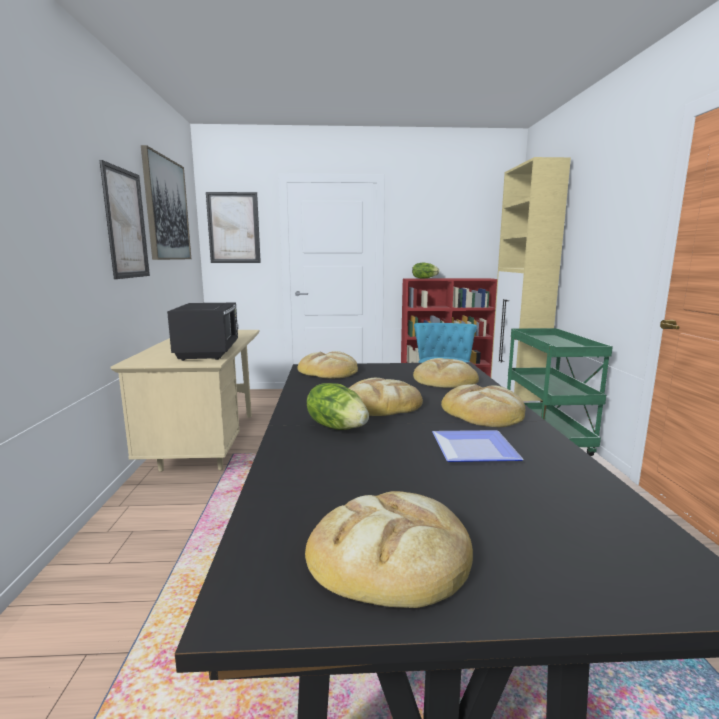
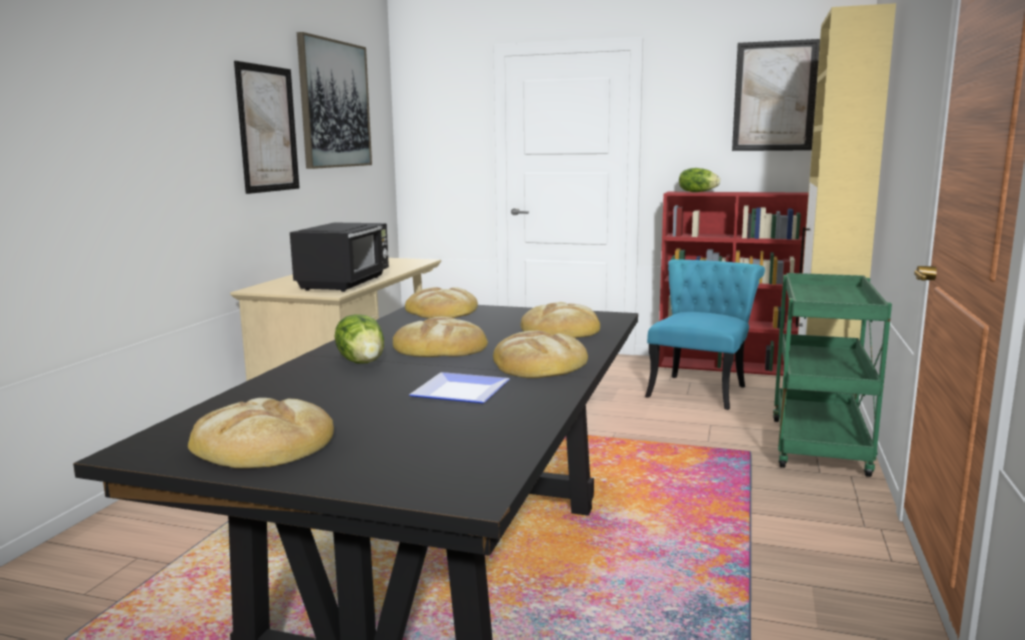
camera: 20 degrees right, 0 degrees up
(233, 228) = (435, 121): picture -> picture (774, 96)

